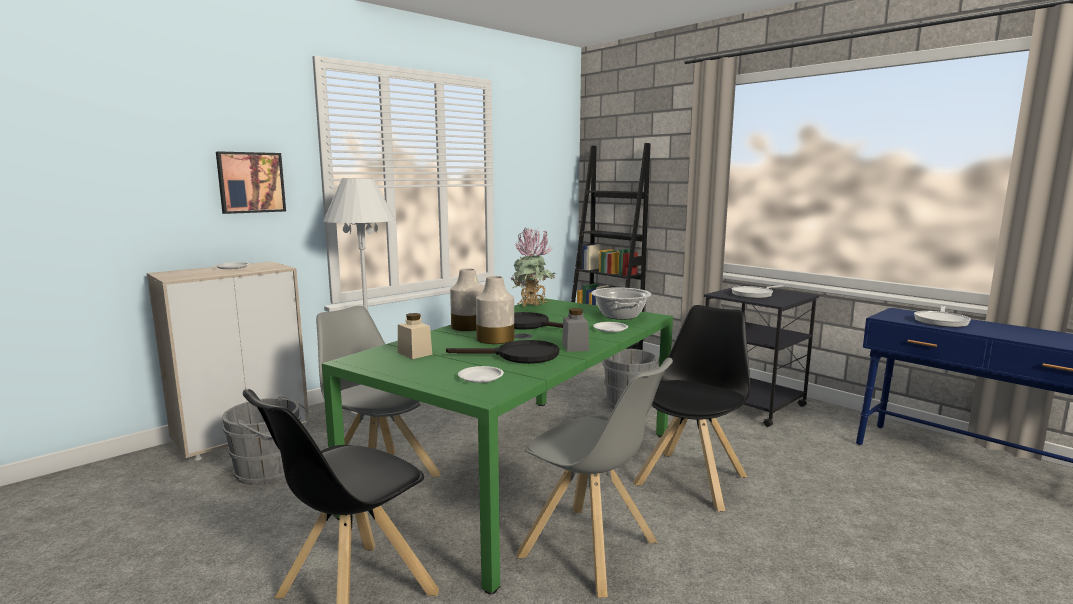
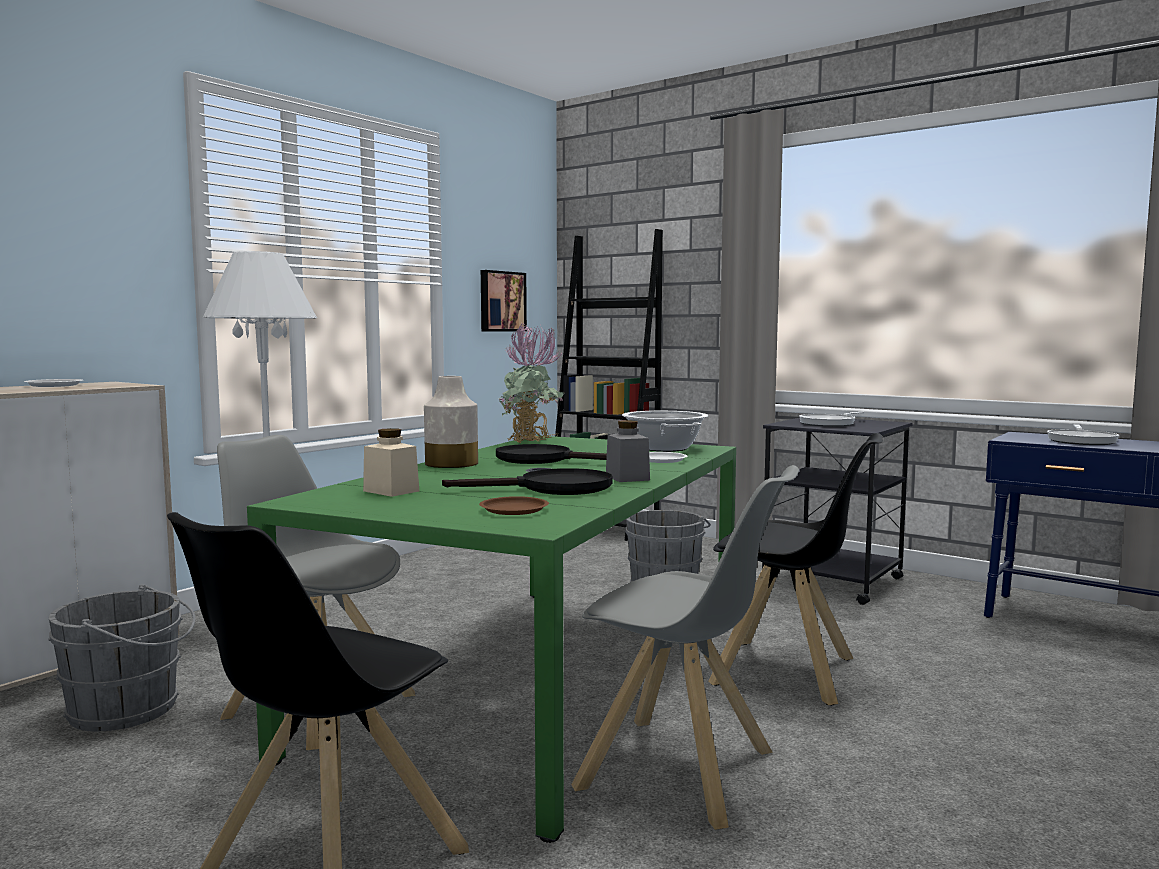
camera: 10 degrees left, 5 degrees down
(251, 182) = (83, 255): picture -> picture (501, 301)
(480, 377) = (514, 510): white plate -> brown plate
(496, 338) = (504, 473): beige vase -> none
(692, 478) = (788, 672): black chair -> black chair turned 90 degrees clockwise

